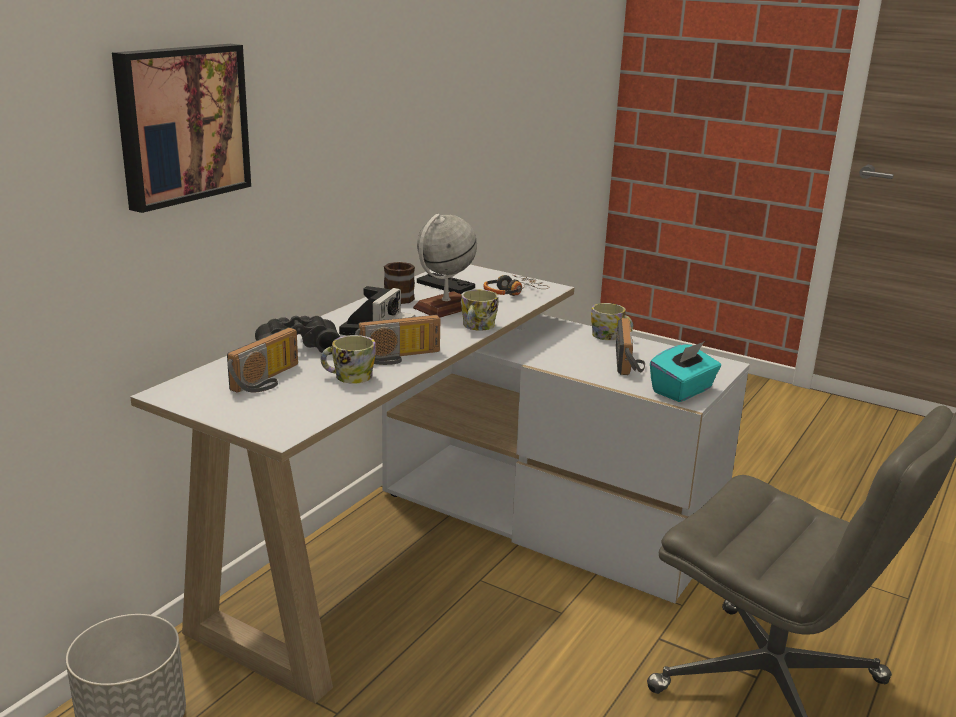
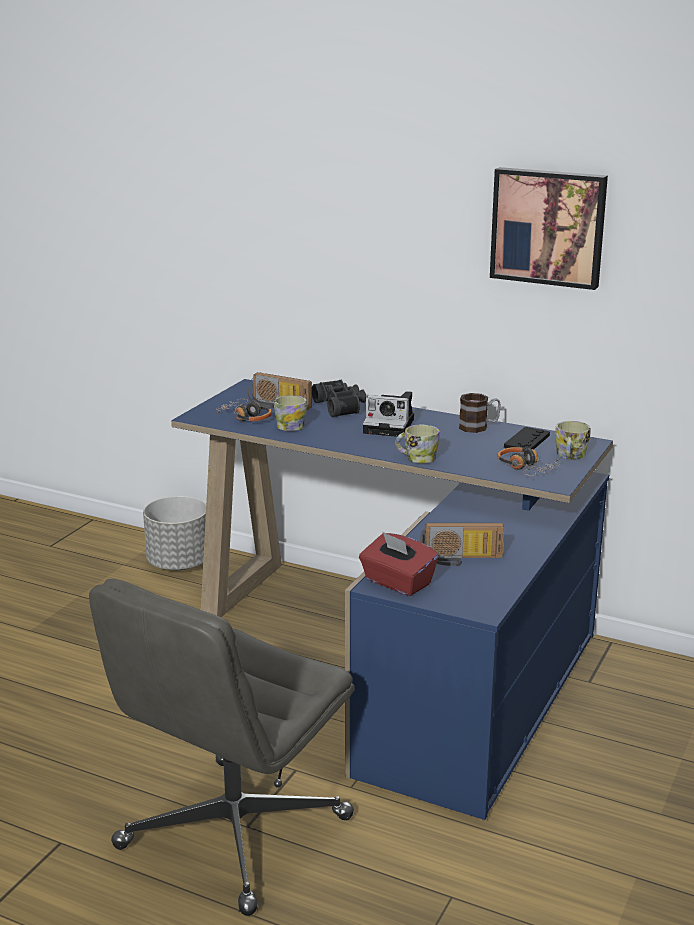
camera: 85 degrees right, 0 degrees up
(181, 124) = (306, 220): picture -> picture (548, 226)
(303, 401) = (245, 417): none -> headphones
(399, 358) = (333, 436): radio -> none
(445, 307) = (462, 444): globe -> none
(455, 550) = (403, 656): white desk -> blue desk
(610, 336) = (530, 551): mug -> mug (570, 456)
(682, 391) = (397, 583): turquoise tissue box -> red tissue box

